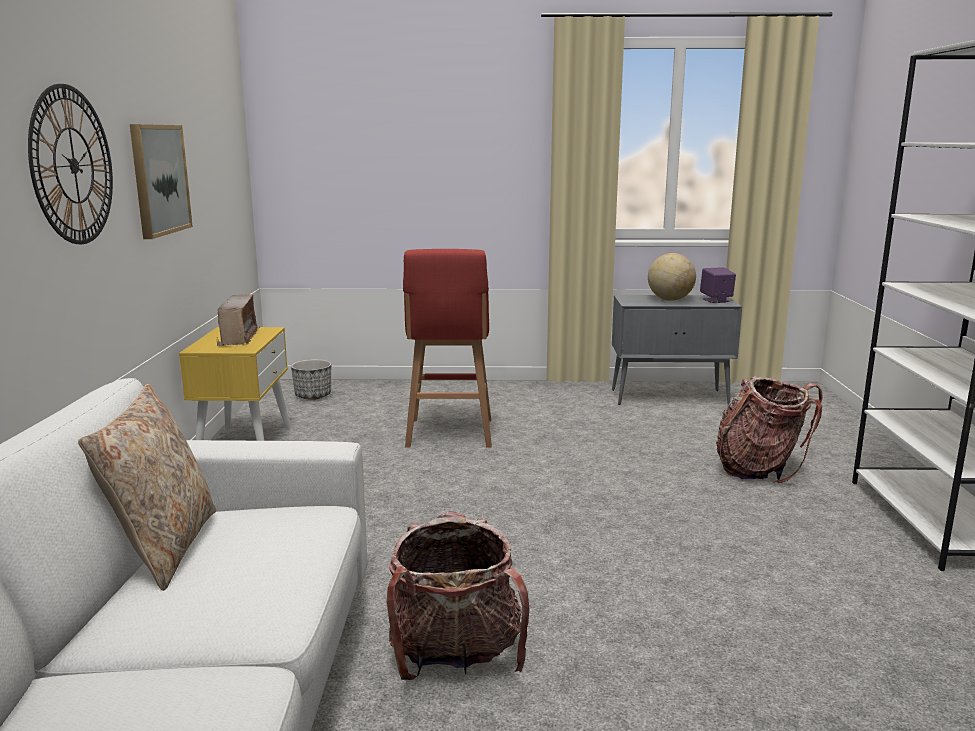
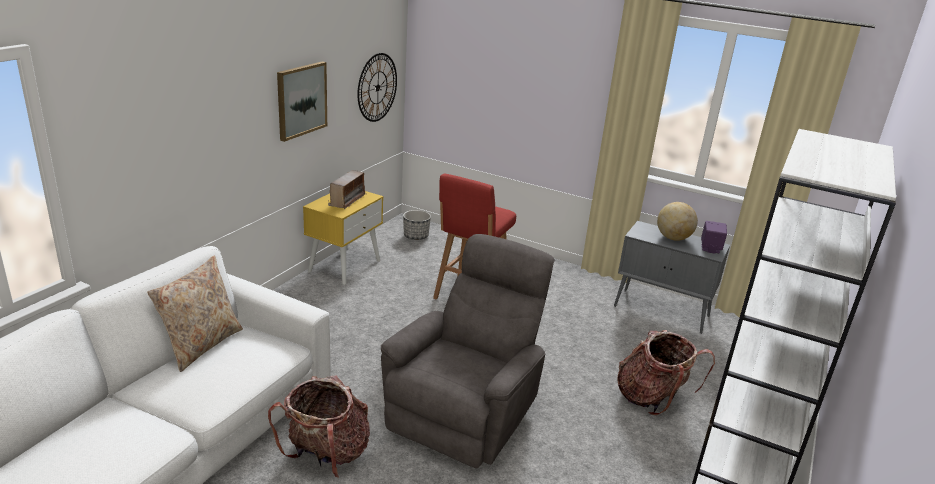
camera: 25 degrees right, 10 degrees up
(73, 165) = (223, 109): wall clock -> wall clock (377, 87)
(584, 545) = (466, 412): none -> grey armchair

